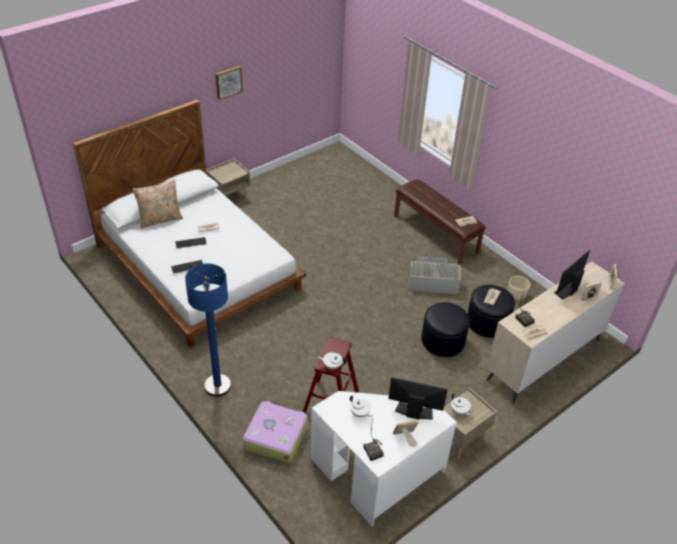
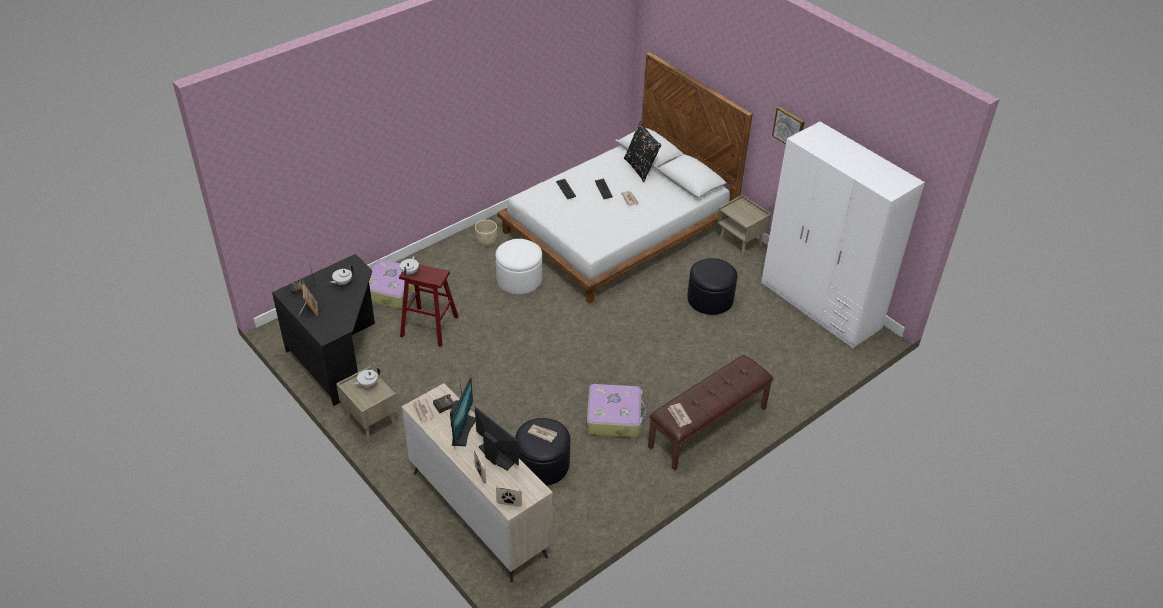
camera: 90 degrees right, 0 degrees up
(160, 219) = (640, 168): beige pillow -> black pillow
(217, 386) = (454, 252): blue floor lamp -> none
(265, 335) = (519, 279): none -> white ottoman
(307, 169) = (820, 305): none -> white wardrobe
(377, 474) = (339, 357): white desk -> black desk
(414, 412) = (338, 317): monitor -> monitor (462, 430)
(431, 280) = (614, 416): grey storage box -> suitcase
(443, 340) = (511, 419): black ottoman -> black ottoman (710, 299)
(516, 296) = (592, 501): beige planter -> beige planter (486, 241)

